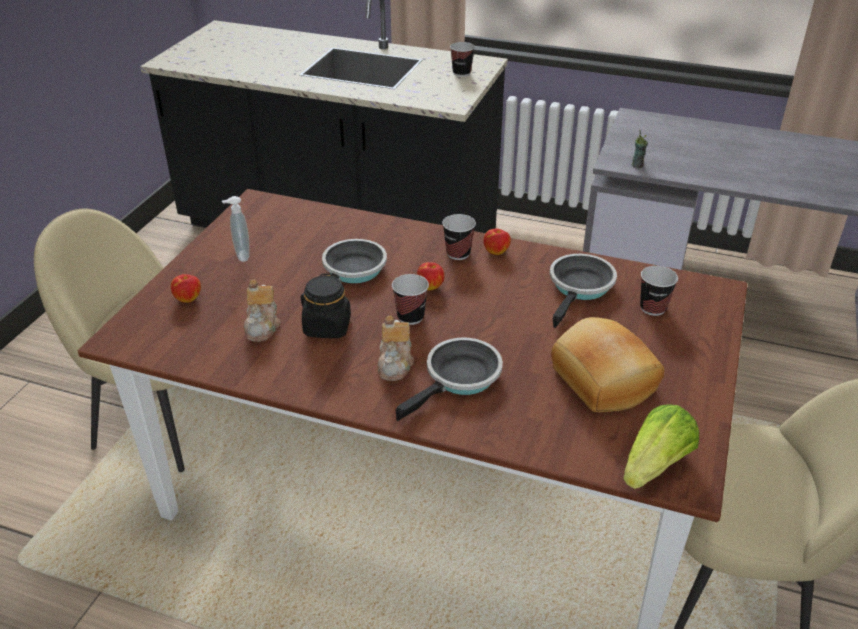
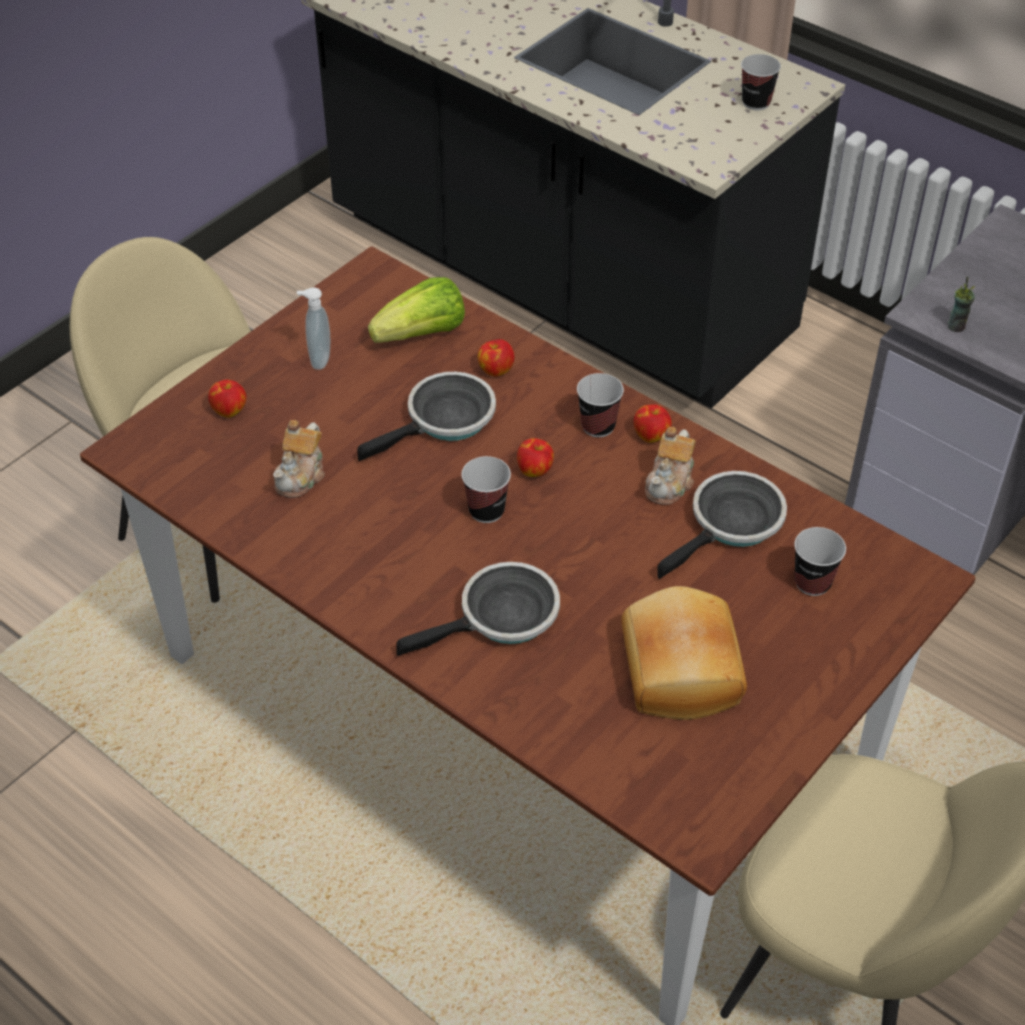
camera: 20 degrees right, 10 degrees up
(327, 327) = (377, 498): black jar -> none
(370, 237) = (495, 370): none -> apple
(395, 364) = (435, 574): teapot -> teapot (670, 483)
(655, 465) = (674, 804): lettuce -> lettuce (422, 334)

